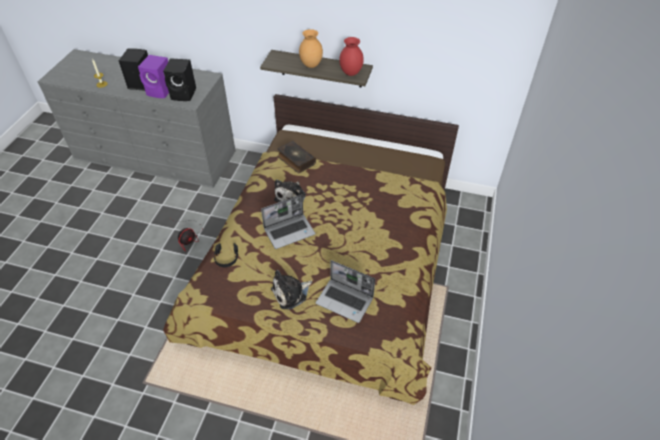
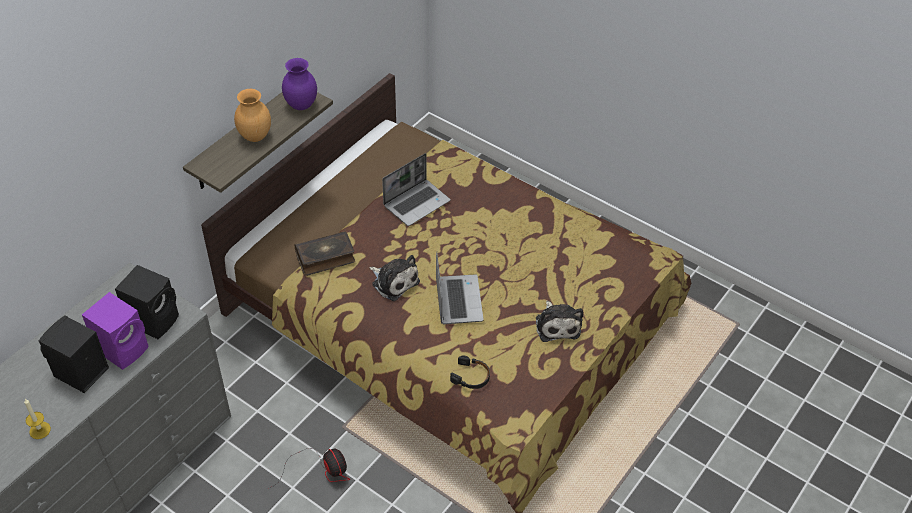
camera: 70 degrees left, 0 degrees up
(345, 301) = (588, 279): laptop -> laptop (417, 203)
(350, 73) = (300, 105): red vase -> purple vase

